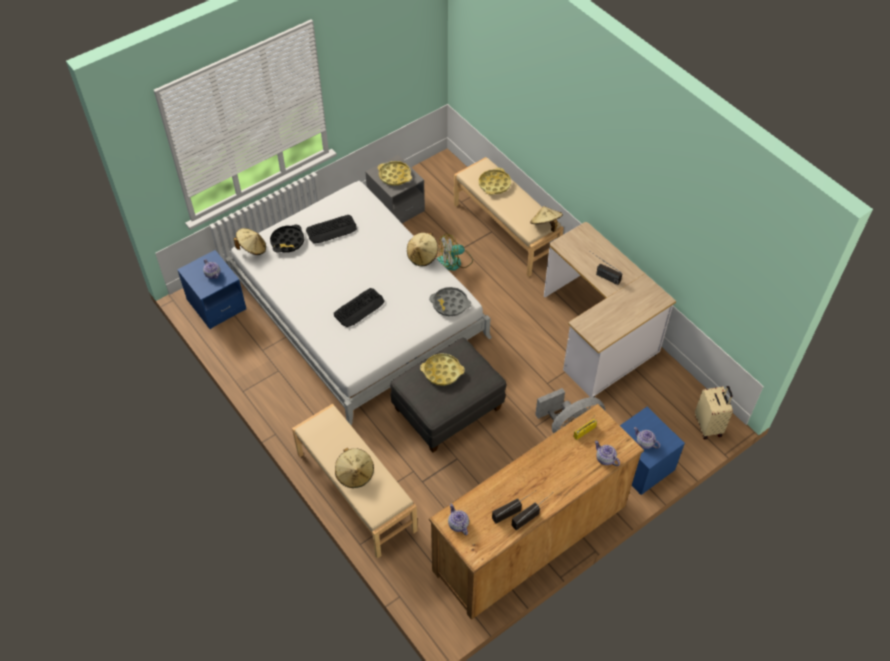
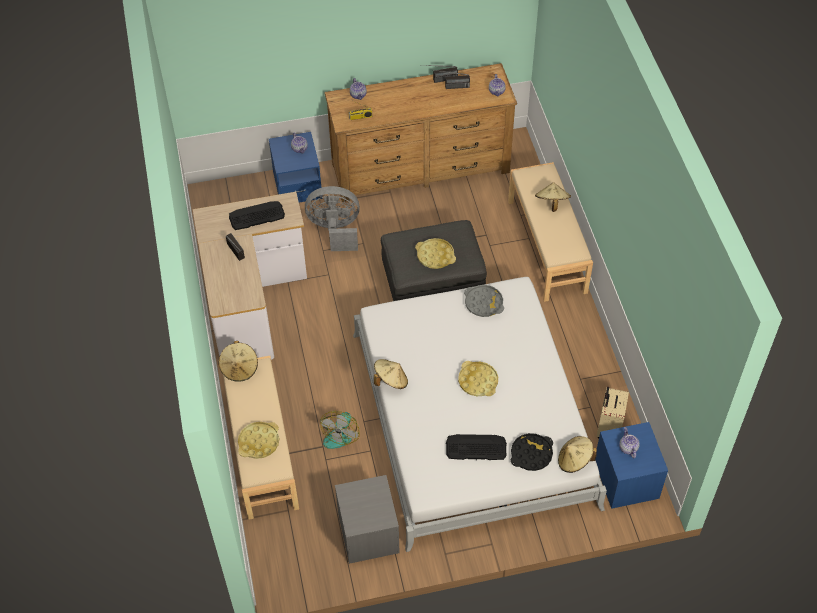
camera: 155 degrees left, 0 degrees up
(359, 308) = (485, 344): keyboard -> keyboard (256, 216)
(394, 175) = (366, 504): yellow tray -> yellow tray (478, 381)
(450, 304) = (392, 317): grey tray -> grey tray (483, 303)
(454, 261) = (340, 433): fan -> fan turned 105 degrees clockwise
(709, 426) = (217, 192): beige suitcase -> beige suitcase (608, 429)

